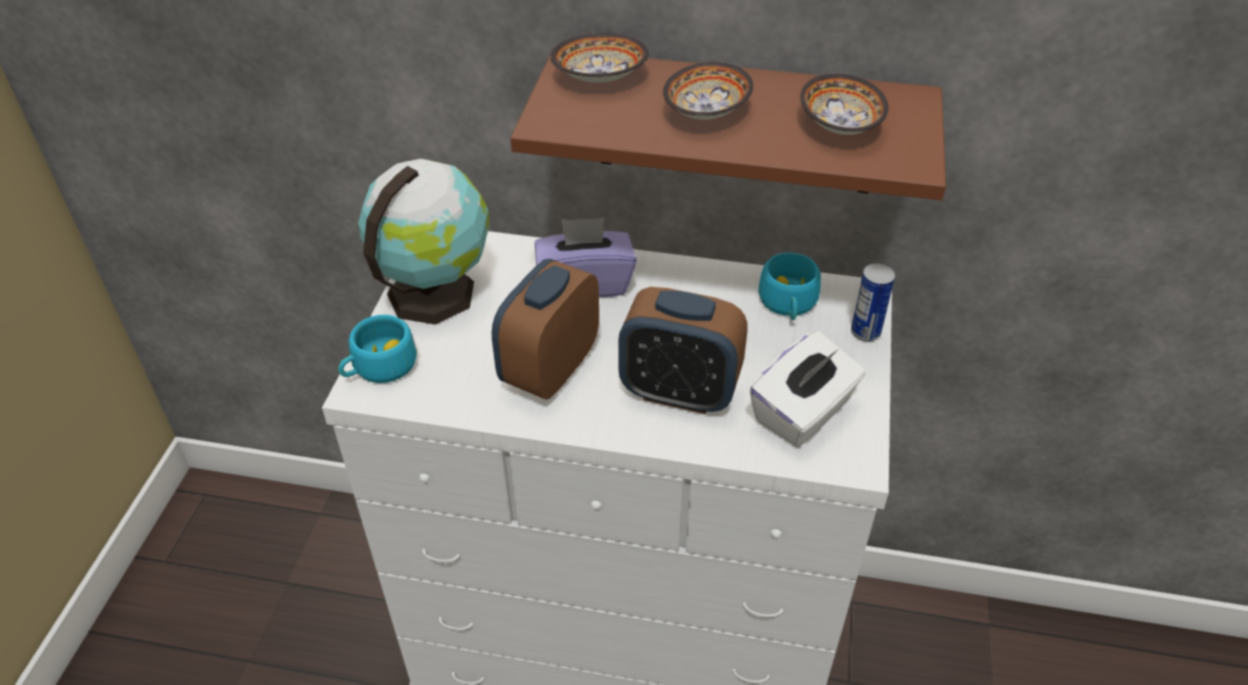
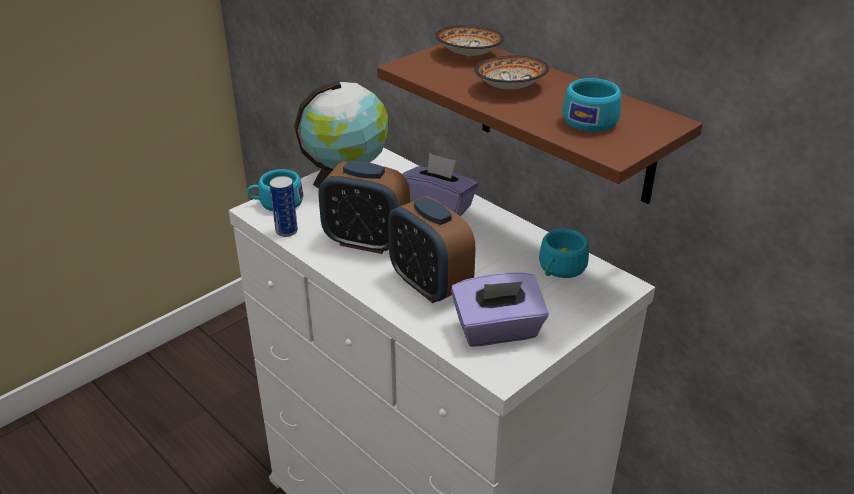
camera: 35 degrees right, 10 degrees down
(549, 369) = (366, 241): alarm clock -> alarm clock turned 135 degrees counterclockwise
(803, 412) = (498, 331): white tissue box -> purple tissue box
(841, 125) = (592, 119): bowl -> turquoise cup
(865, 332) = (598, 306): can -> can (286, 231)

